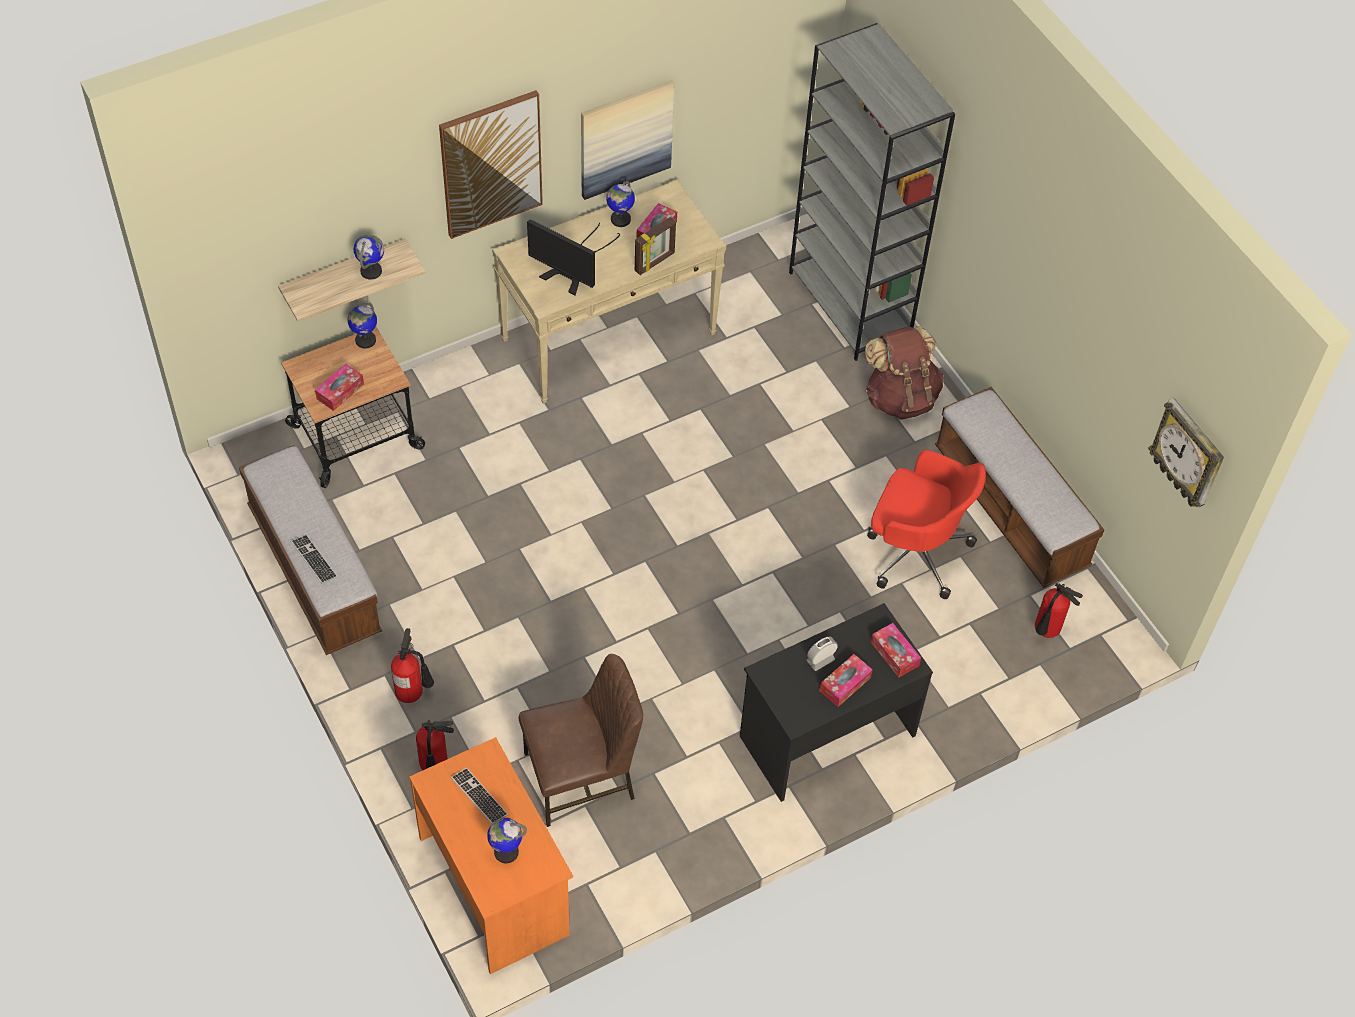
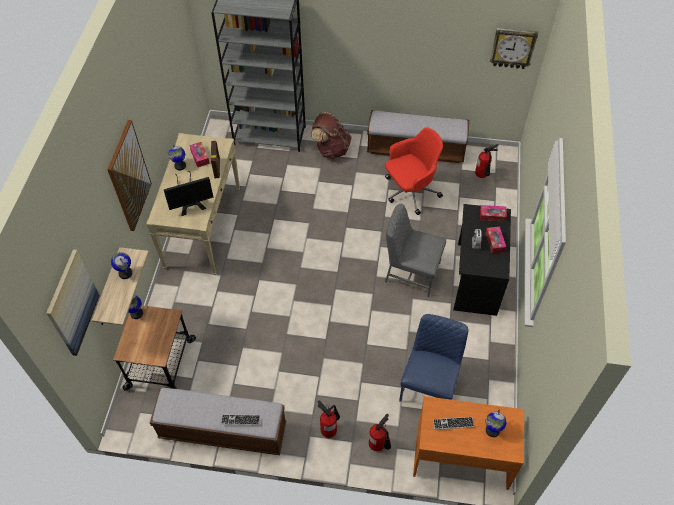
camera: 50 degrees left, 0 degrees up
(340, 391) = (157, 343): tissue box -> none
(581, 777) = (429, 385): brown chair -> blue chair
(625, 138) = (159, 124): picture -> picture (72, 303)
(760, 641) = (411, 272): none -> grey chair

